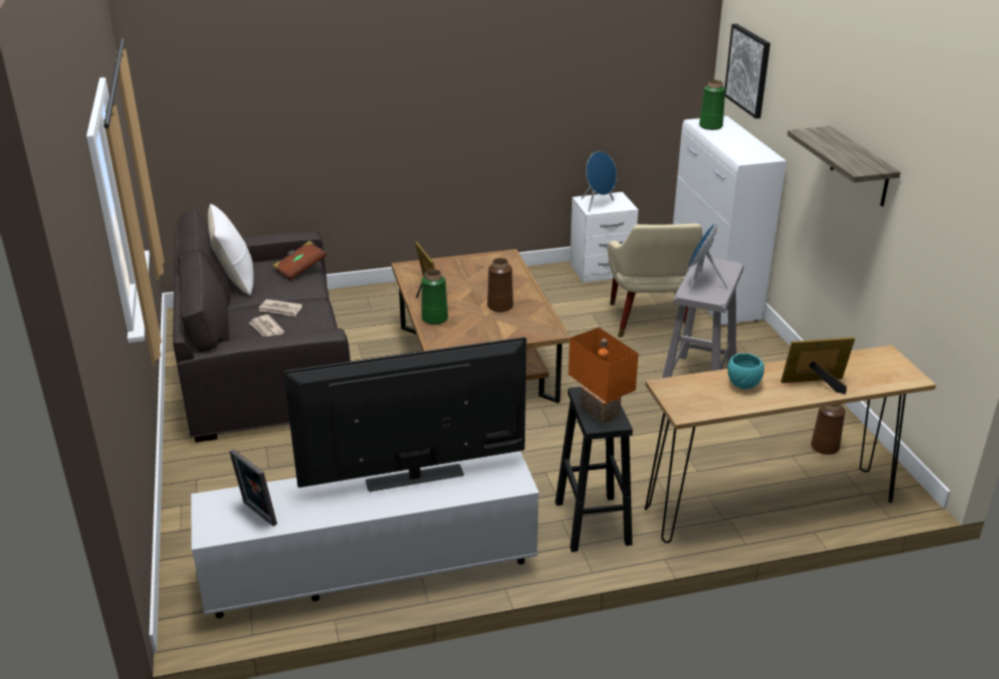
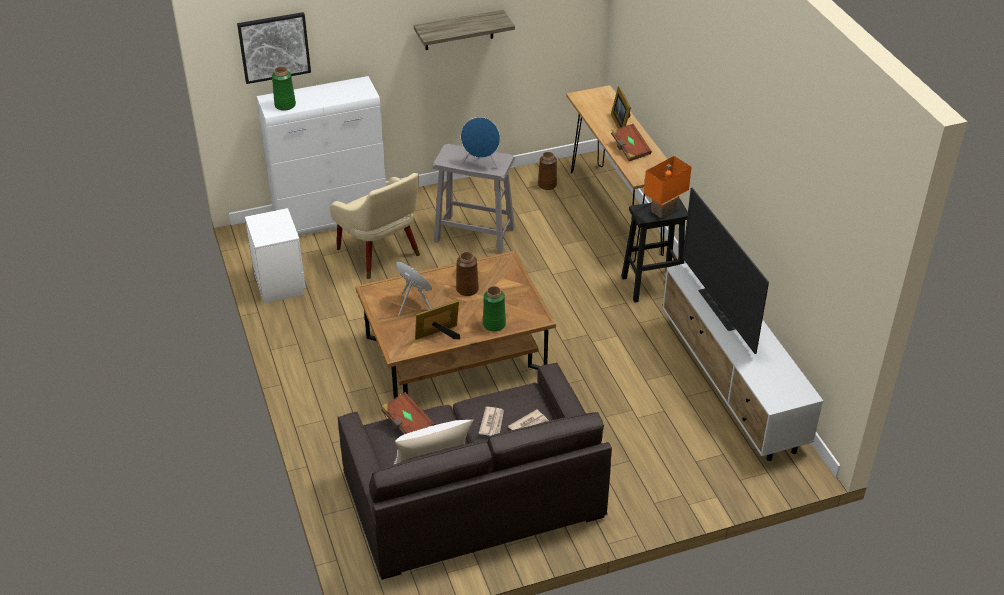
camera: 95 degrees left, 10 degrees up
(257, 515) = (780, 376): picture frame -> none
(598, 204) = (276, 231): blue speaker -> blue speaker (413, 304)
(650, 323) = (381, 255): beige armchair -> beige armchair turned 60 degrees clockwise
(744, 385) = (629, 149): turquoise bowl -> brown book

